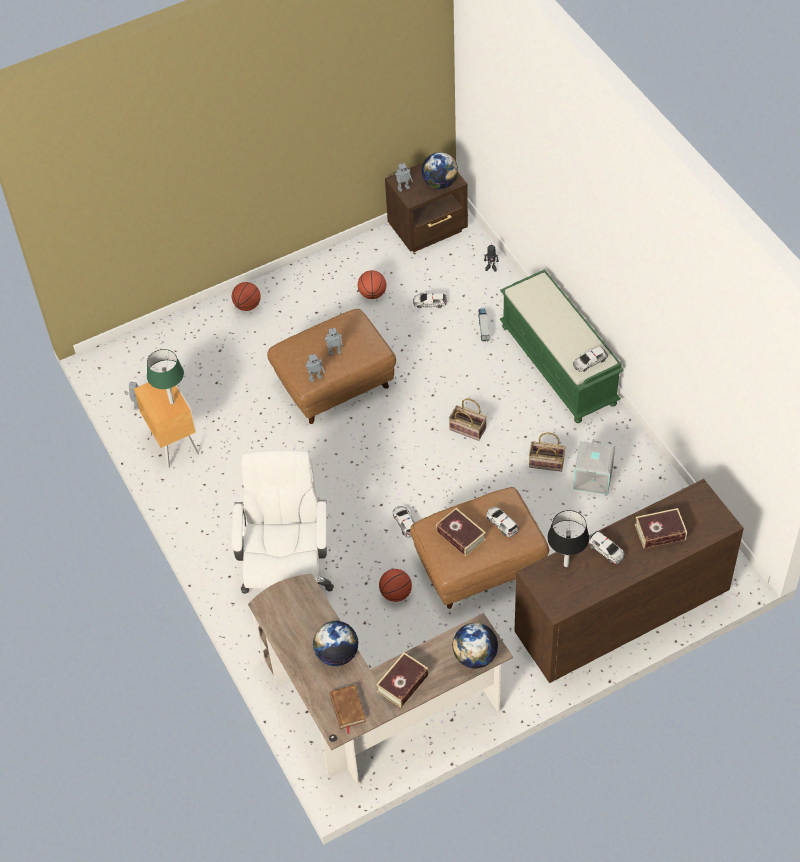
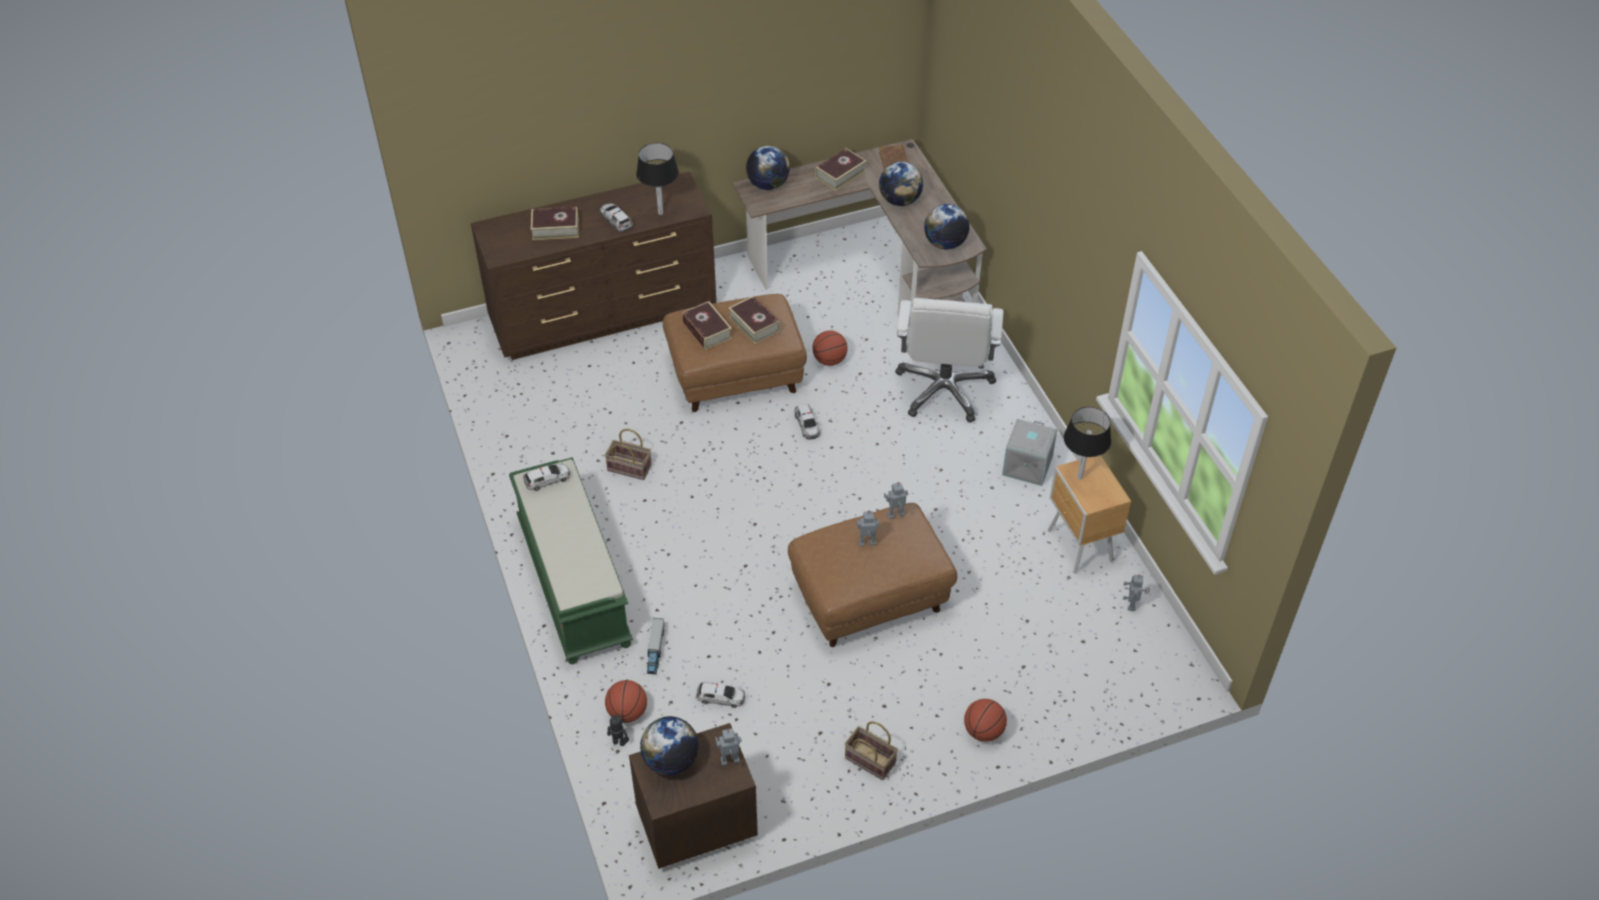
camera: 175 degrees left, 5 degrees down
(171, 402) = (1080, 477): green table lamp -> black table lamp
(288, 604) = (945, 243): none -> globe
(372, 294) = (800, 723): basketball -> basketball (627, 712)
(468, 428) = (710, 518): basket -> basket (868, 760)
(502, 523) = (707, 330): toy car -> book
(593, 478) = (581, 444): grey storage box -> grey storage box (1026, 465)

